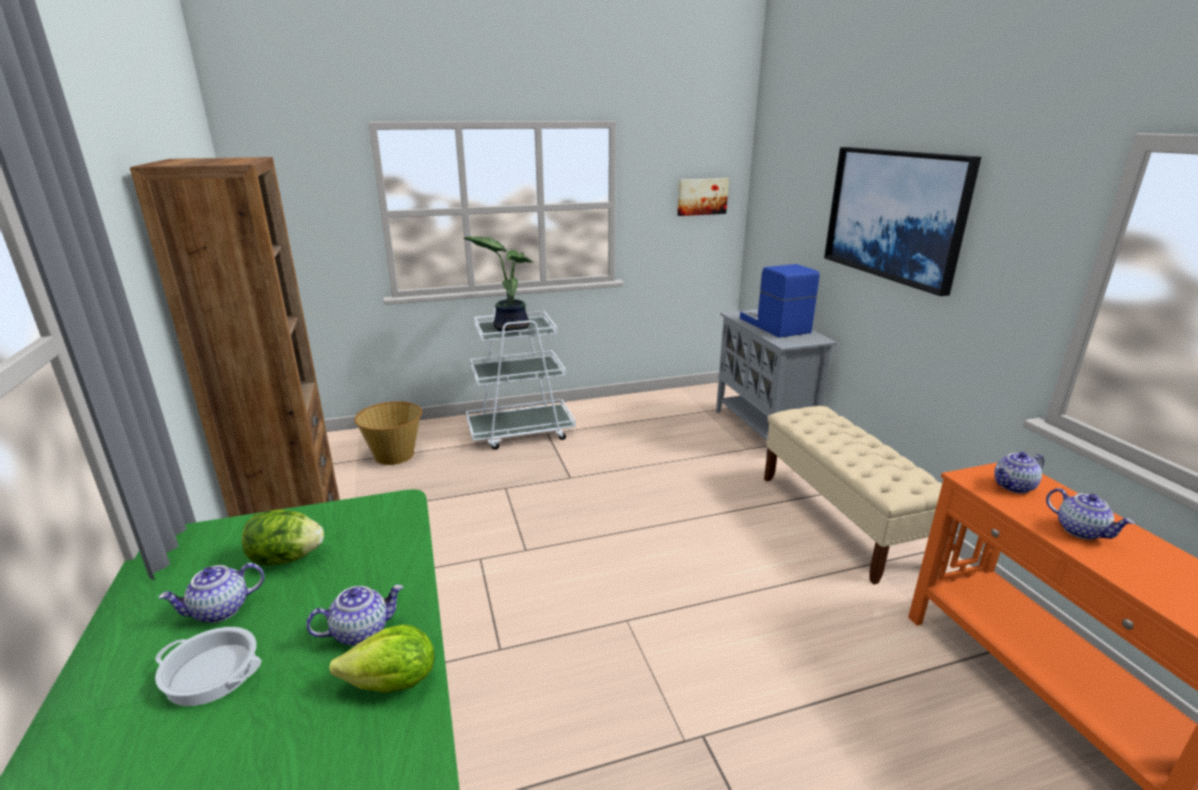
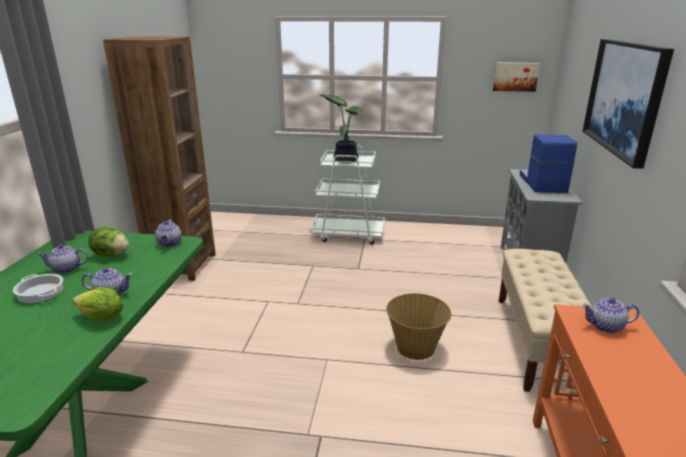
camera: 25 degrees right, 0 degrees up
(394, 455) = (263, 233): basket -> basket (415, 347)
(1081, 531) = (624, 368): teapot -> teapot (170, 243)

